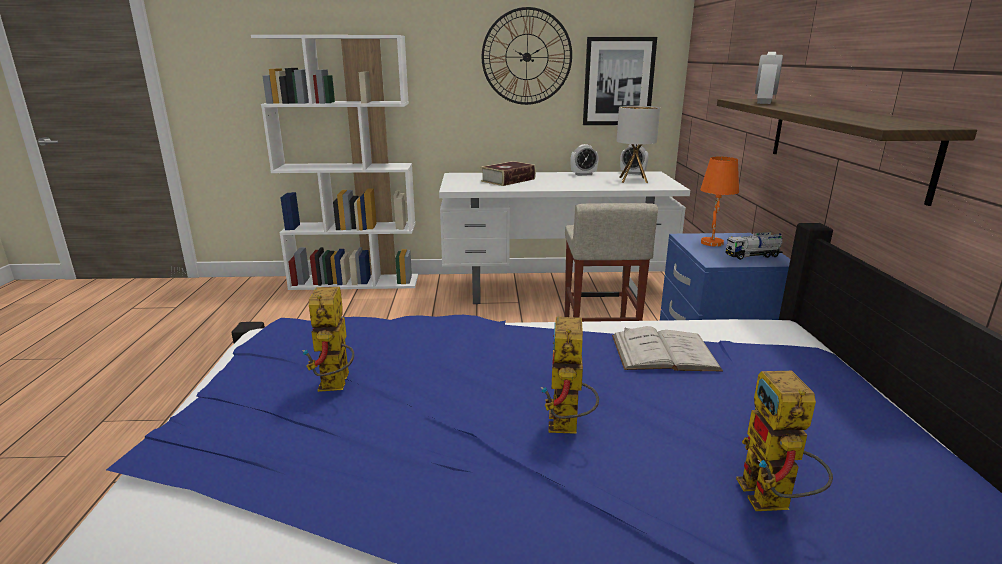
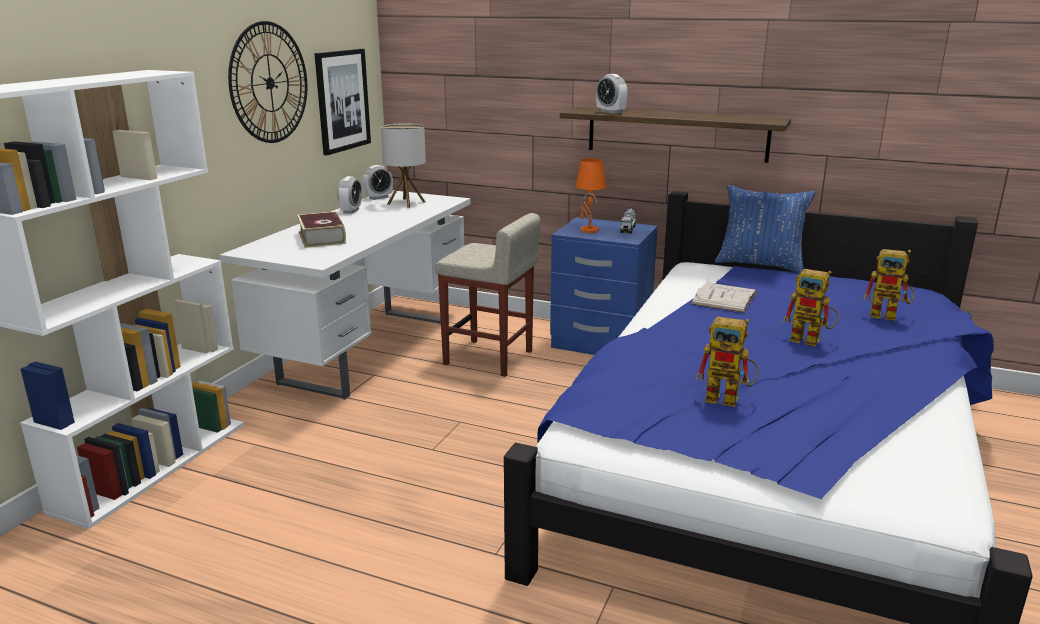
camera: 65 degrees left, 0 degrees up
(861, 365) = (760, 265): none -> blue pillow

